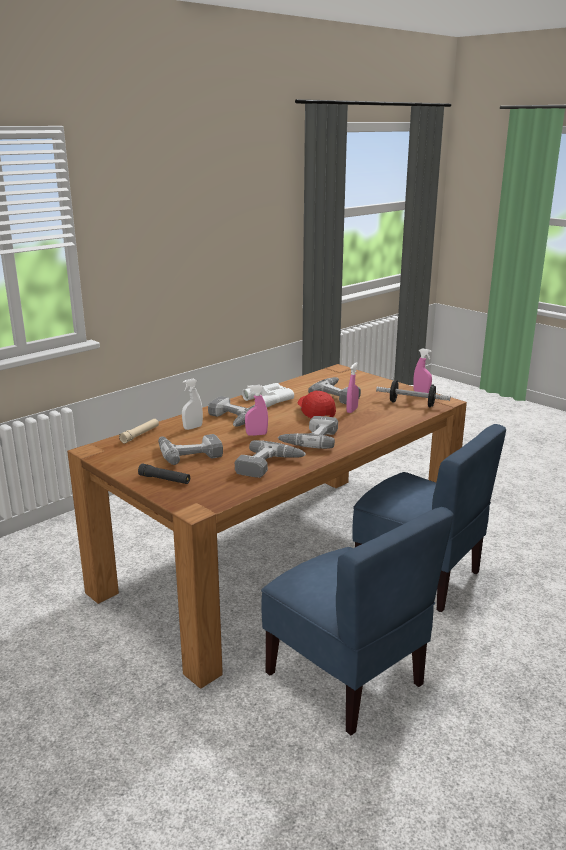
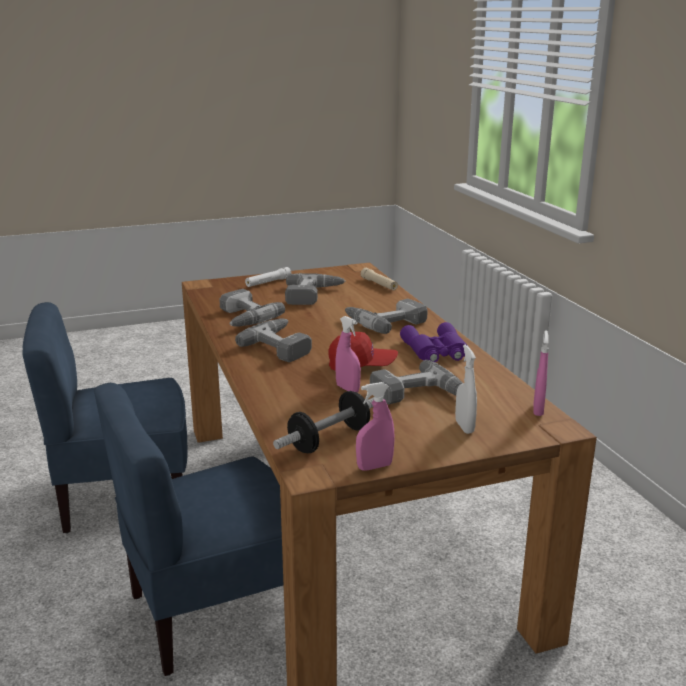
camera: 115 degrees right, 0 degrees up
(164, 479) = (268, 282): black flashlight -> white flashlight
(193, 427) = (376, 303): white spray bottle -> white spray bottle (464, 427)
(256, 434) = (326, 325): pink spray bottle -> pink spray bottle (538, 410)
(271, 399) = (435, 351): white binoculars -> purple binoculars

